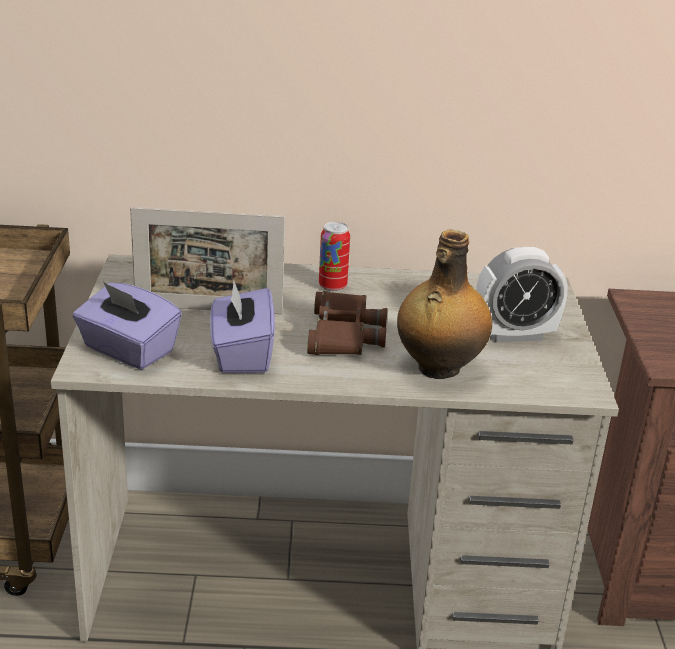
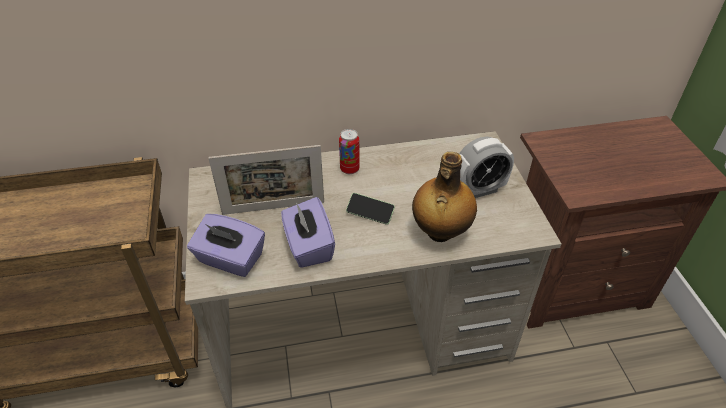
camera: 10 degrees left, 15 degrees up
(343, 334) = (370, 213): brown binoculars -> phone

